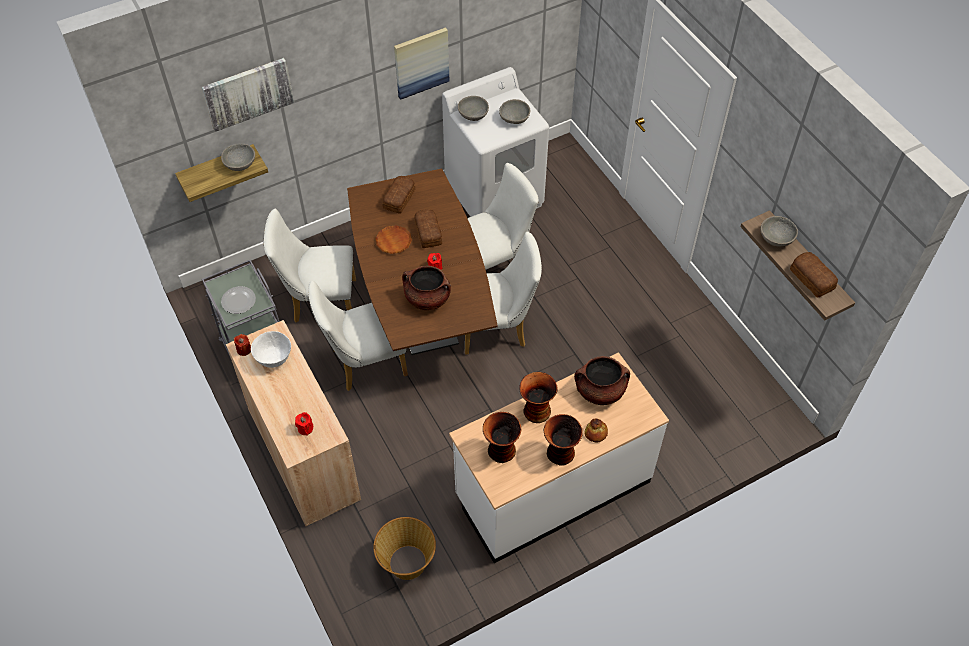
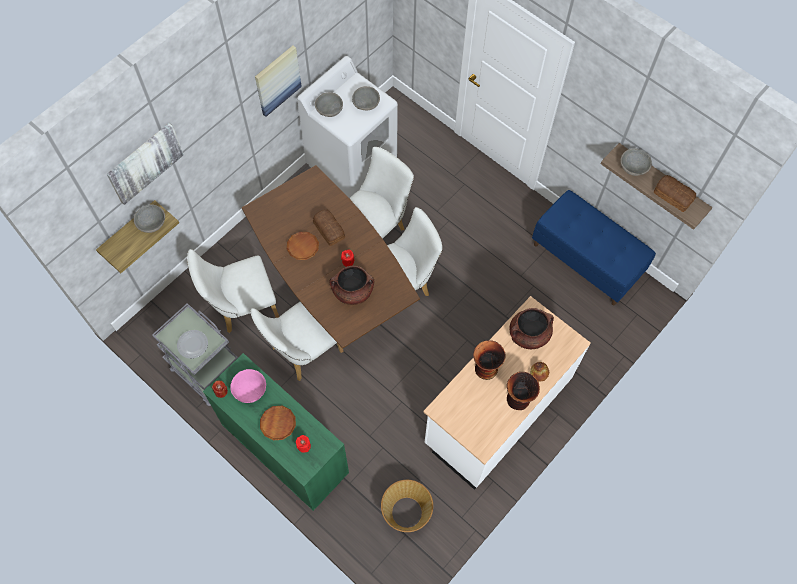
camera: 20 degrees left, 10 degrees up
(274, 358) = (251, 391): white bowl -> pink bowl
(288, 398) = (278, 423): none -> brown plate
(304, 454) = (285, 448): beige cabinet -> green cabinet
(400, 198) = (292, 204): bread -> none
(501, 451) = (471, 413): vase -> none
(720, 361) = (587, 260): none -> blue bench

